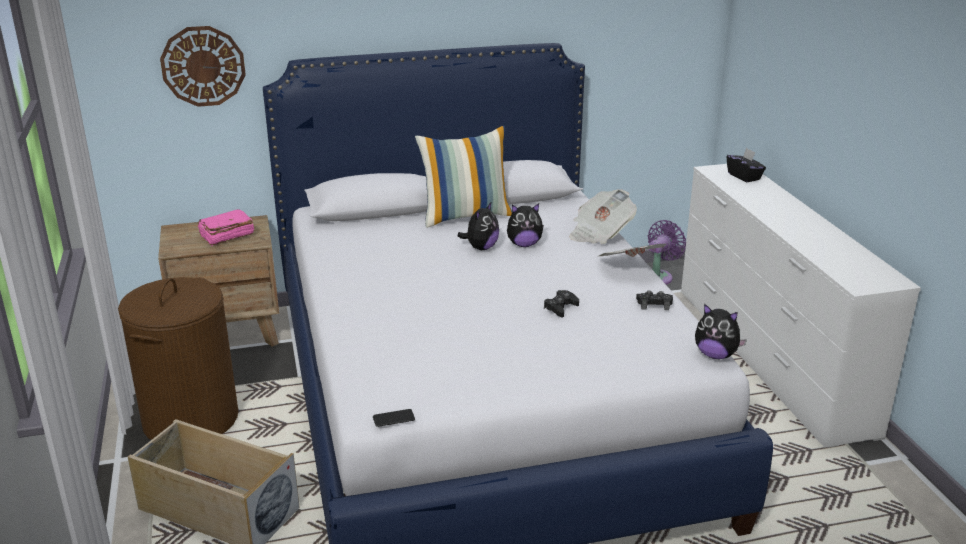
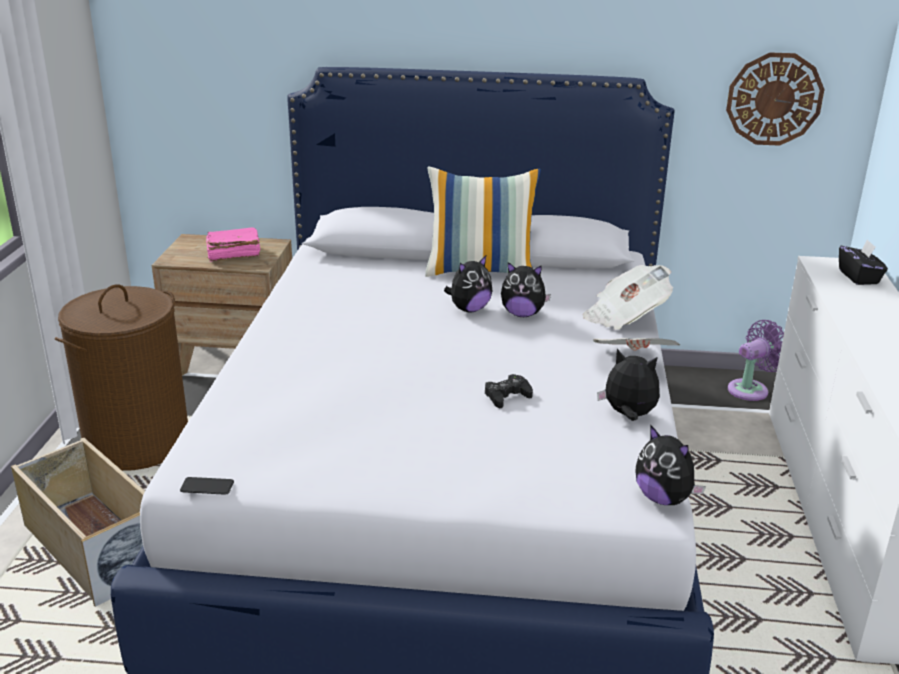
camera: 20 degrees right, 0 degrees up
(203, 66) = (232, 65): wall clock -> wall clock (774, 99)
(654, 304) = (628, 415): black game controller -> plush toy

